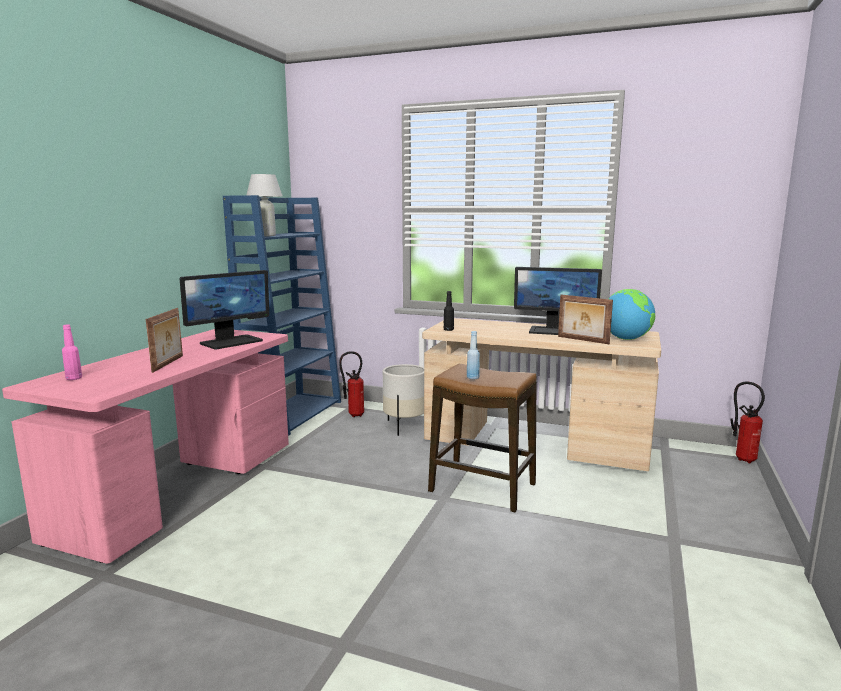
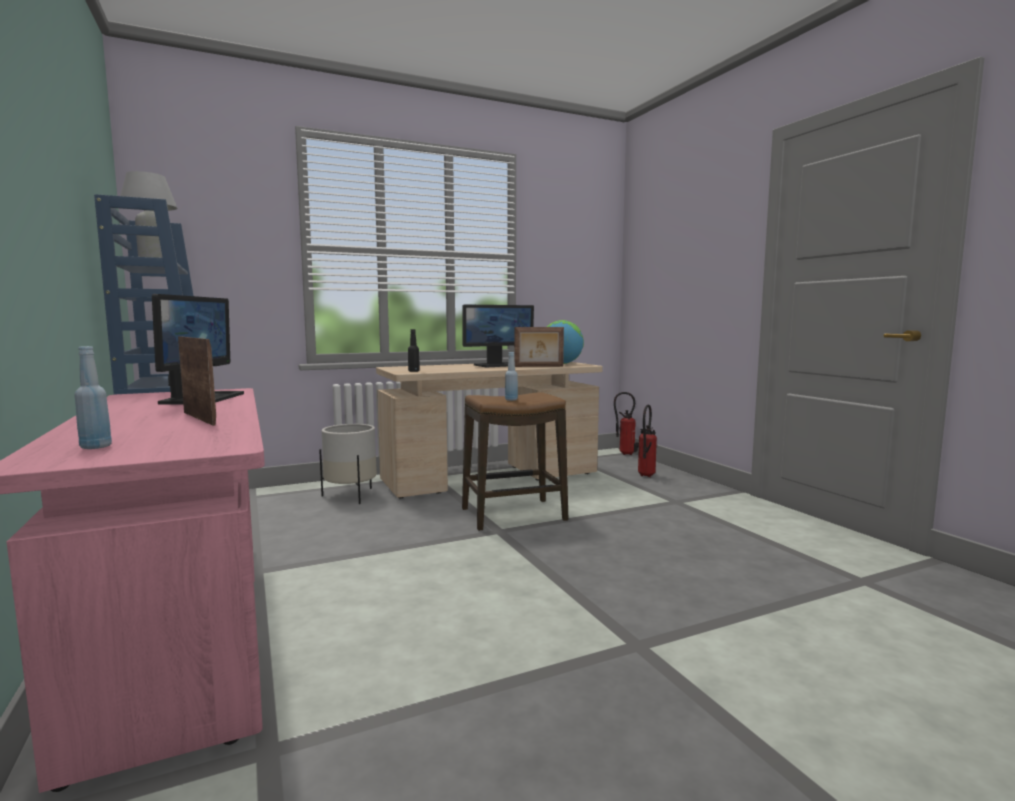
camera: 45 degrees left, 5 degrees down
(74, 378) = (96, 447): pink bottle -> blue bottle
(353, 415) = (270, 502): fire extinguisher -> fire extinguisher (644, 476)

